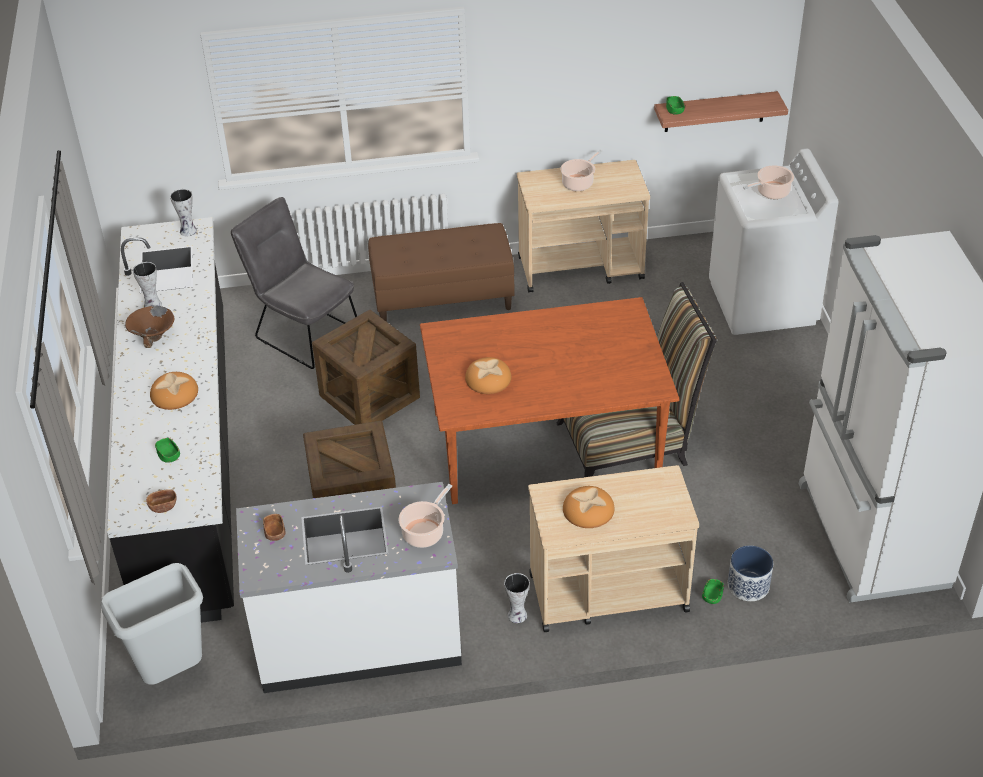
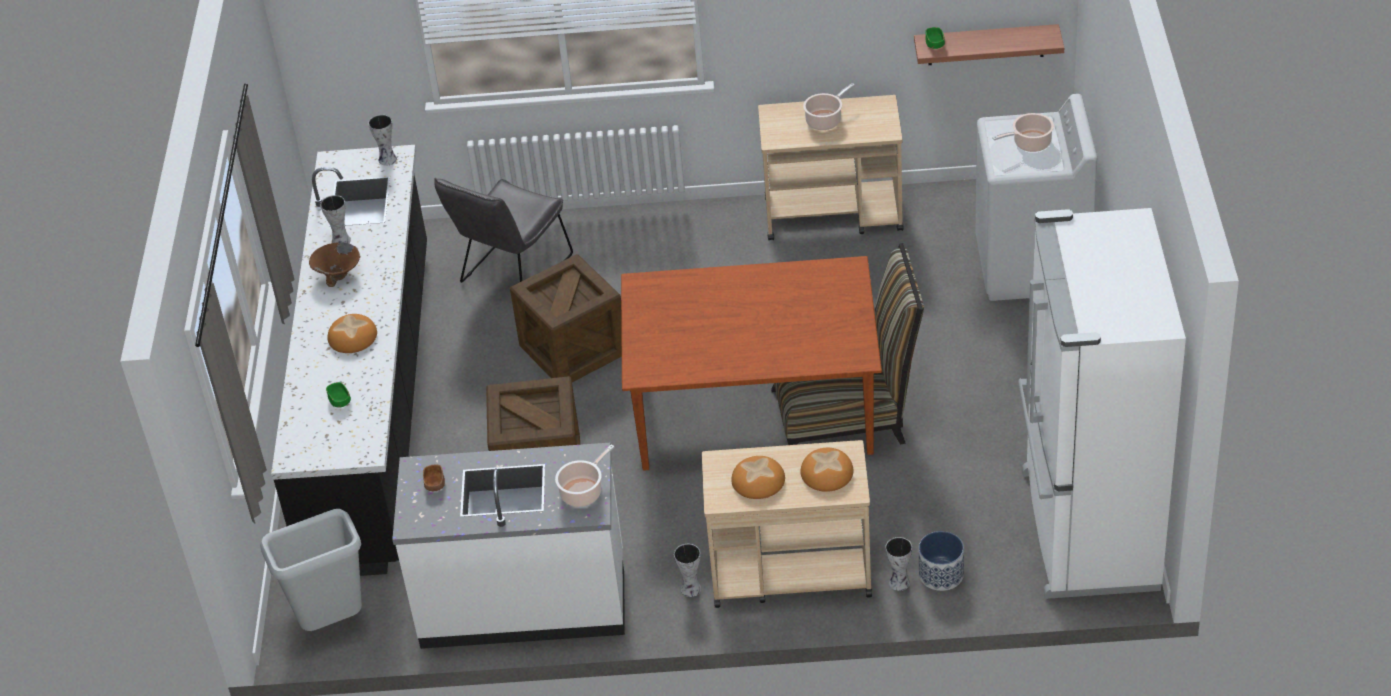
camera: 10 degrees right, 0 degrees up
(163, 506) = (328, 451): brown bowl -> none
(303, 332) = (511, 273): grey chair -> grey chair turned 105 degrees counterclockwise
(443, 299) = (672, 243): brown bench -> none
(488, 379) = (682, 338): bread -> bread (826, 472)
(712, 597) = (899, 583): green bowl -> vase

